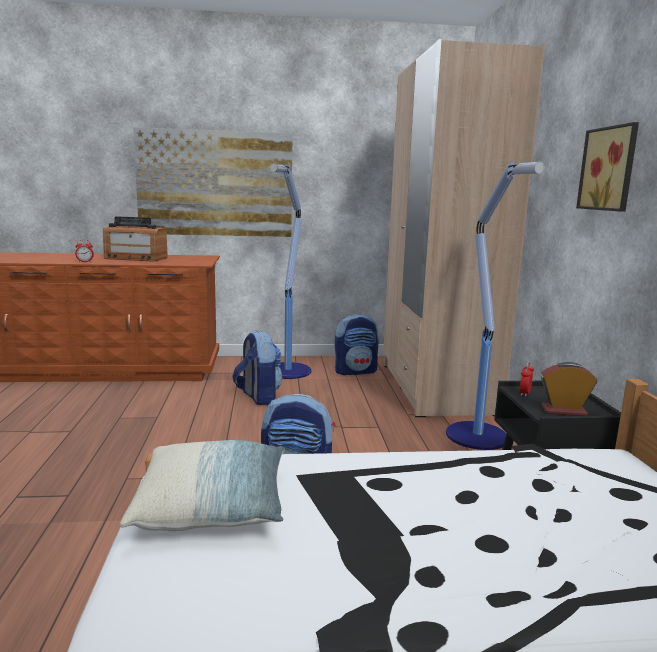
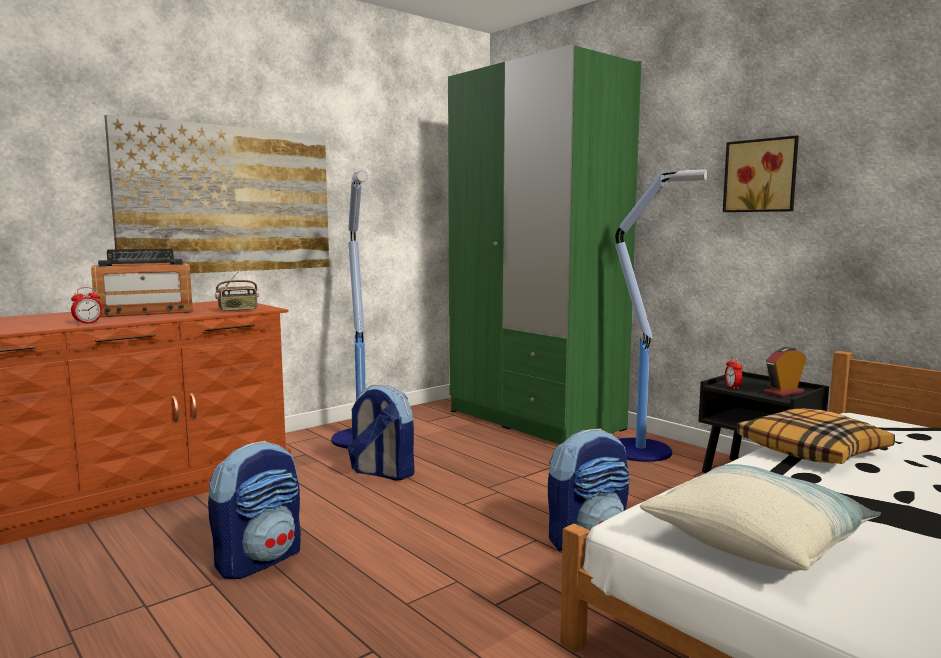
camera: 35 degrees left, 5 degrees down
(182, 263) = (238, 310): none -> radio
(355, 371) = (433, 422): backpack -> backpack (259, 560)
(436, 388) = (534, 420): beige wardrobe -> green wardrobe
(459, 467) = (812, 450): none -> pillow

